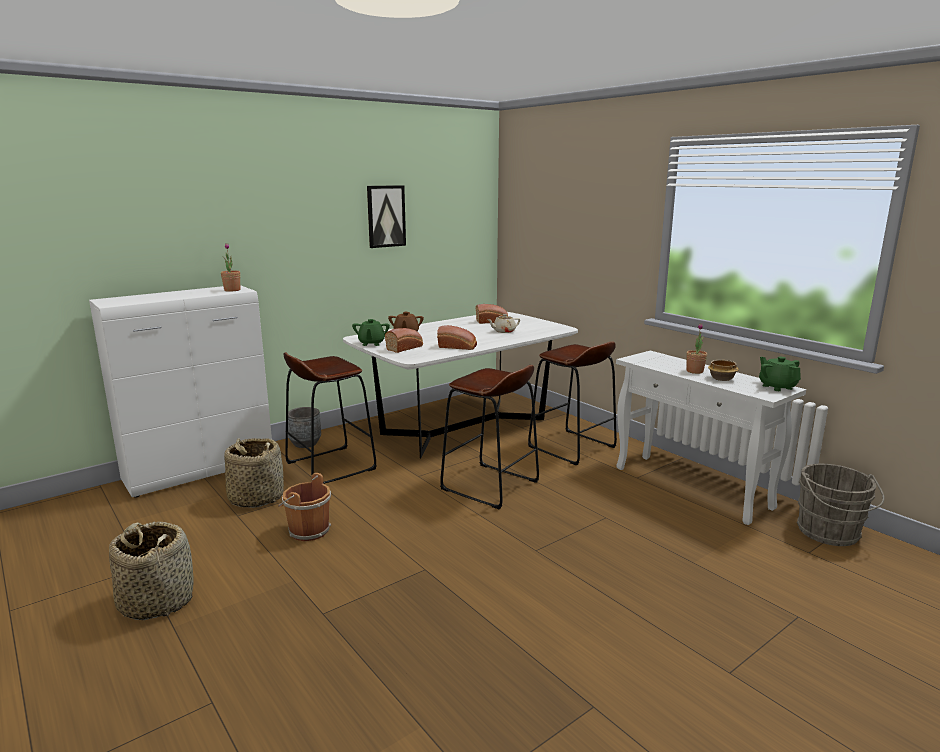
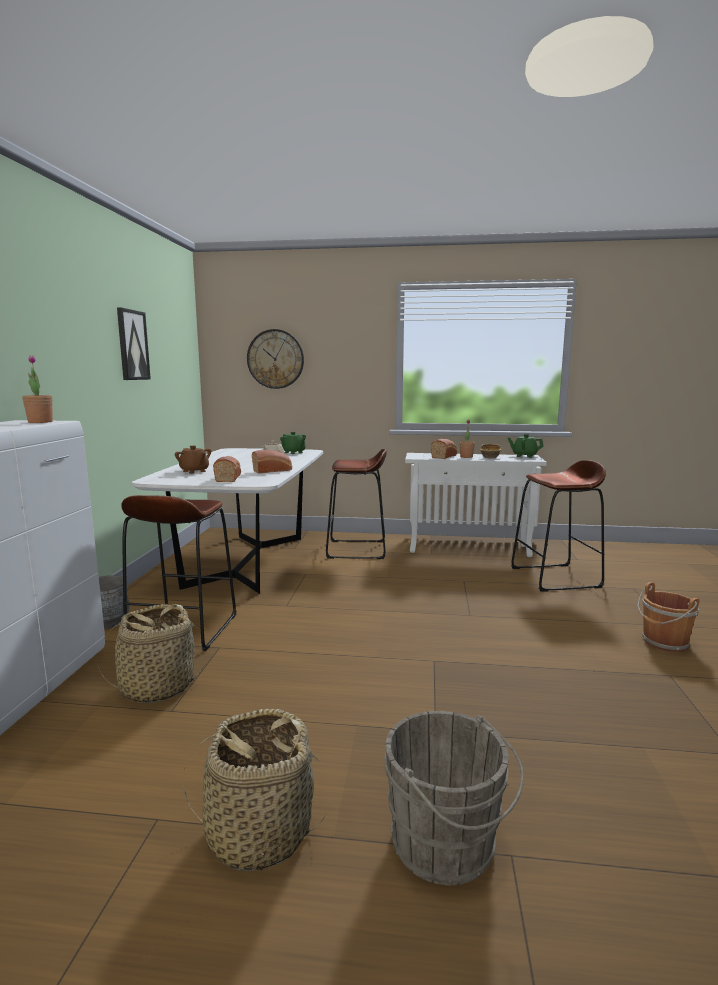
camera: 45 degrees left, 5 degrees down
(307, 531) = (280, 685): brown bucket -> brown bucket (664, 642)
(371, 343) = (182, 481): green teapot -> green teapot (293, 452)
(490, 486) = (356, 591): brown stool -> brown stool (555, 577)
(492, 321) = (240, 454): bread -> bread (444, 456)
(553, 224) = (275, 359): none -> wall clock
(829, 533) = (566, 548): grey bucket -> grey bucket (448, 846)

